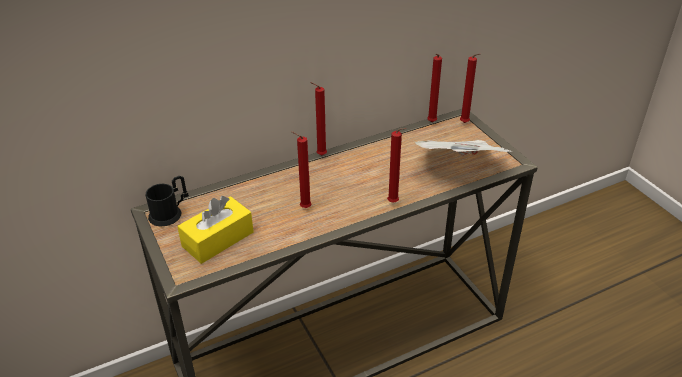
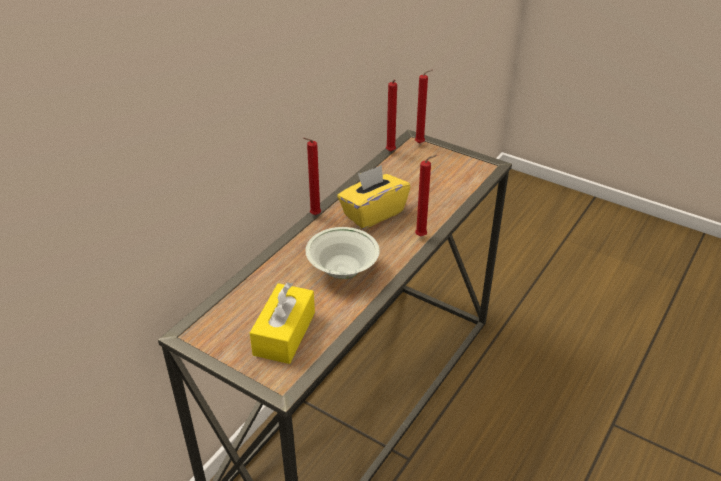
camera: 30 degrees left, 0 degrees up
(169, 213) = (209, 327): black mug -> none
(303, 208) = (342, 271): red candle -> white bowl
(370, 169) = (373, 213): none -> yellow tissue box
(461, 167) = (451, 184): newspaper -> none

